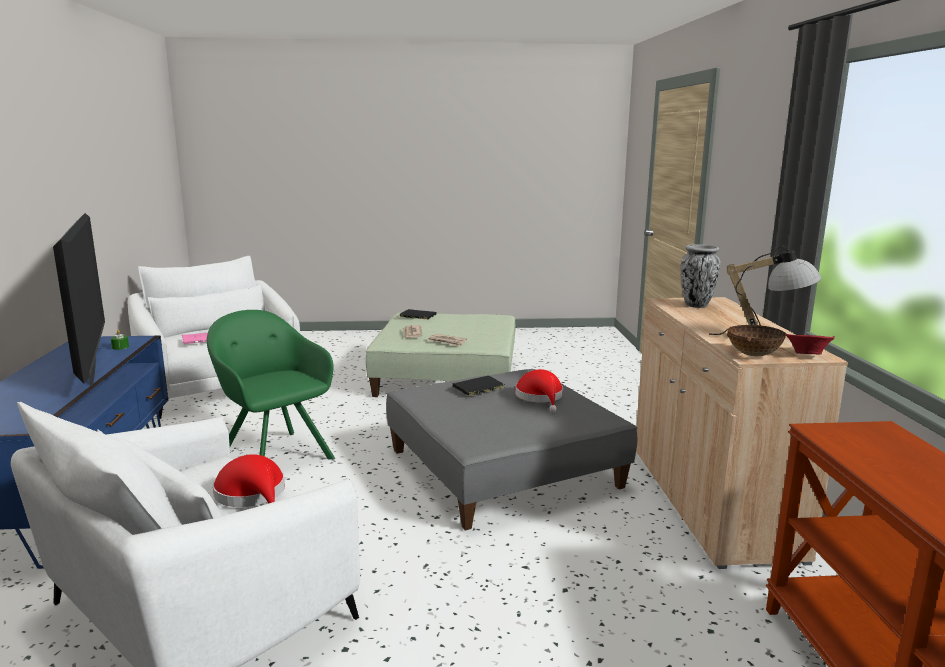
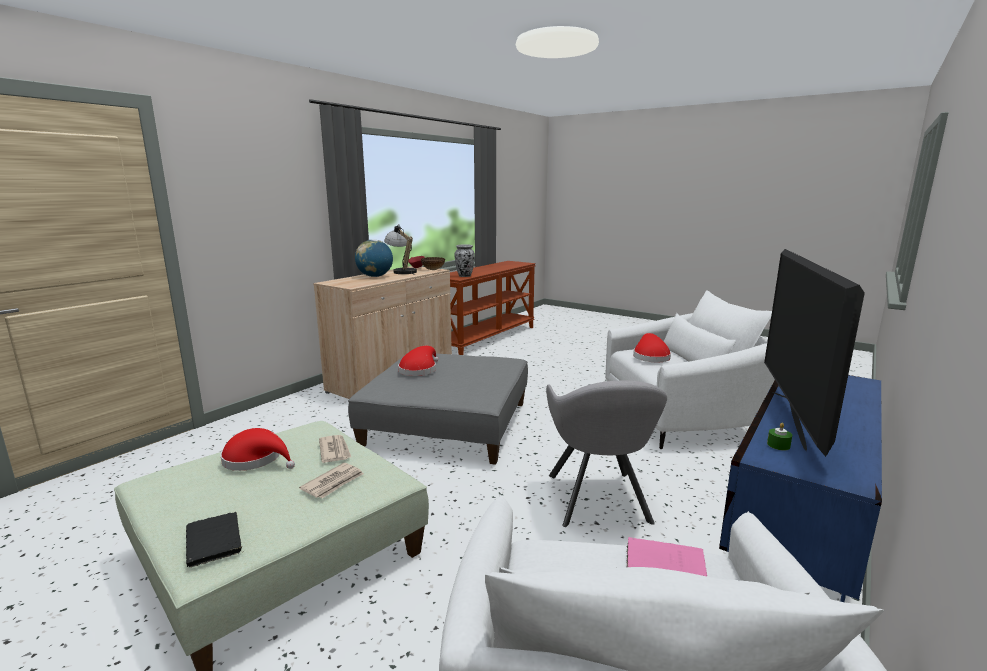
camera: 140 degrees left, 0 degrees up
(273, 454) = (599, 501): green armchair -> grey armchair
(477, 388) = (438, 388): black book -> none
(479, 331) = (256, 459): none -> red hat
(696, 305) = (352, 282): vase -> vase (465, 276)
(731, 319) = (375, 276): none -> globe

